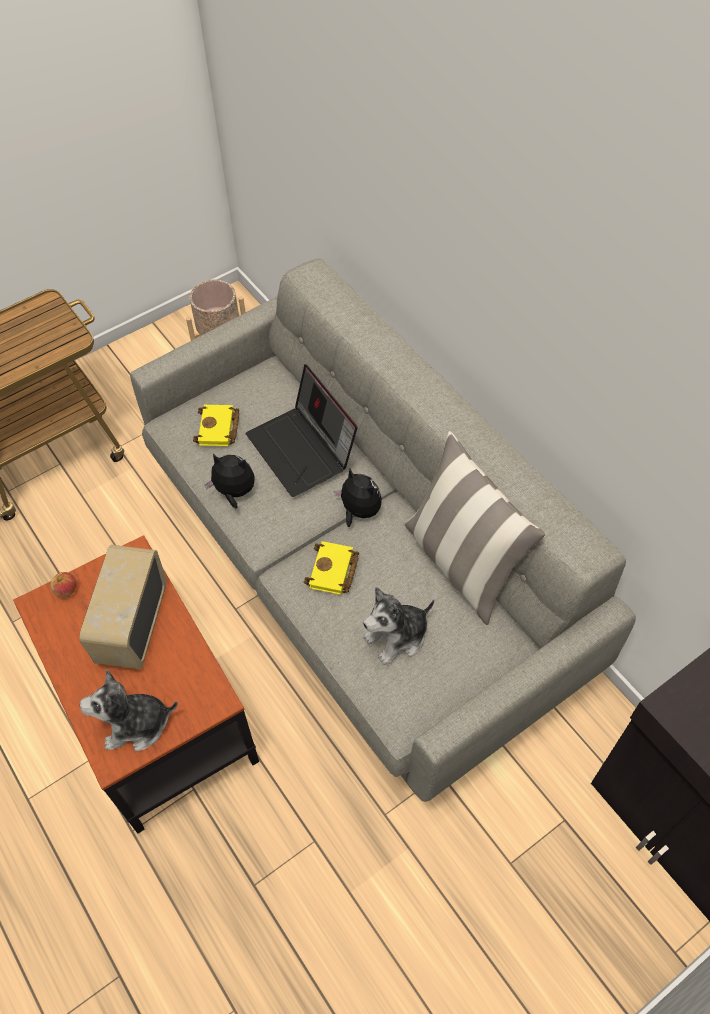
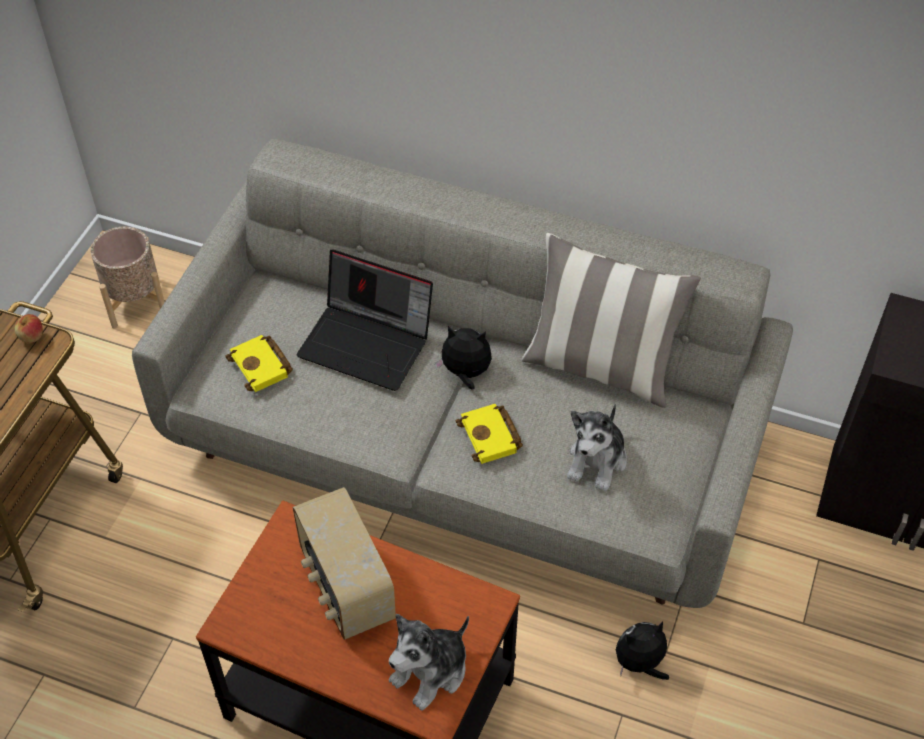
camera: 35 degrees left, 5 degrees down
(66, 590) = (247, 595): apple -> apple (31, 336)
(234, 492) = (330, 418): plush toy -> plush toy (640, 663)

